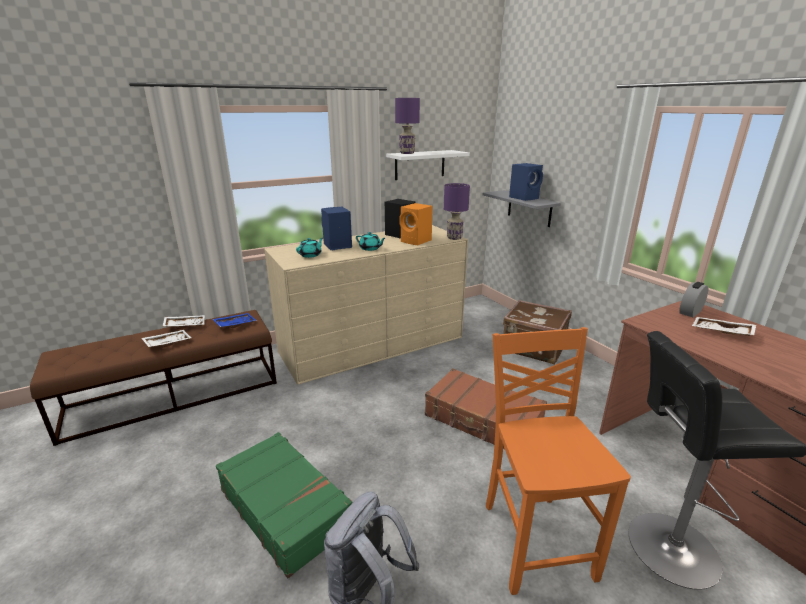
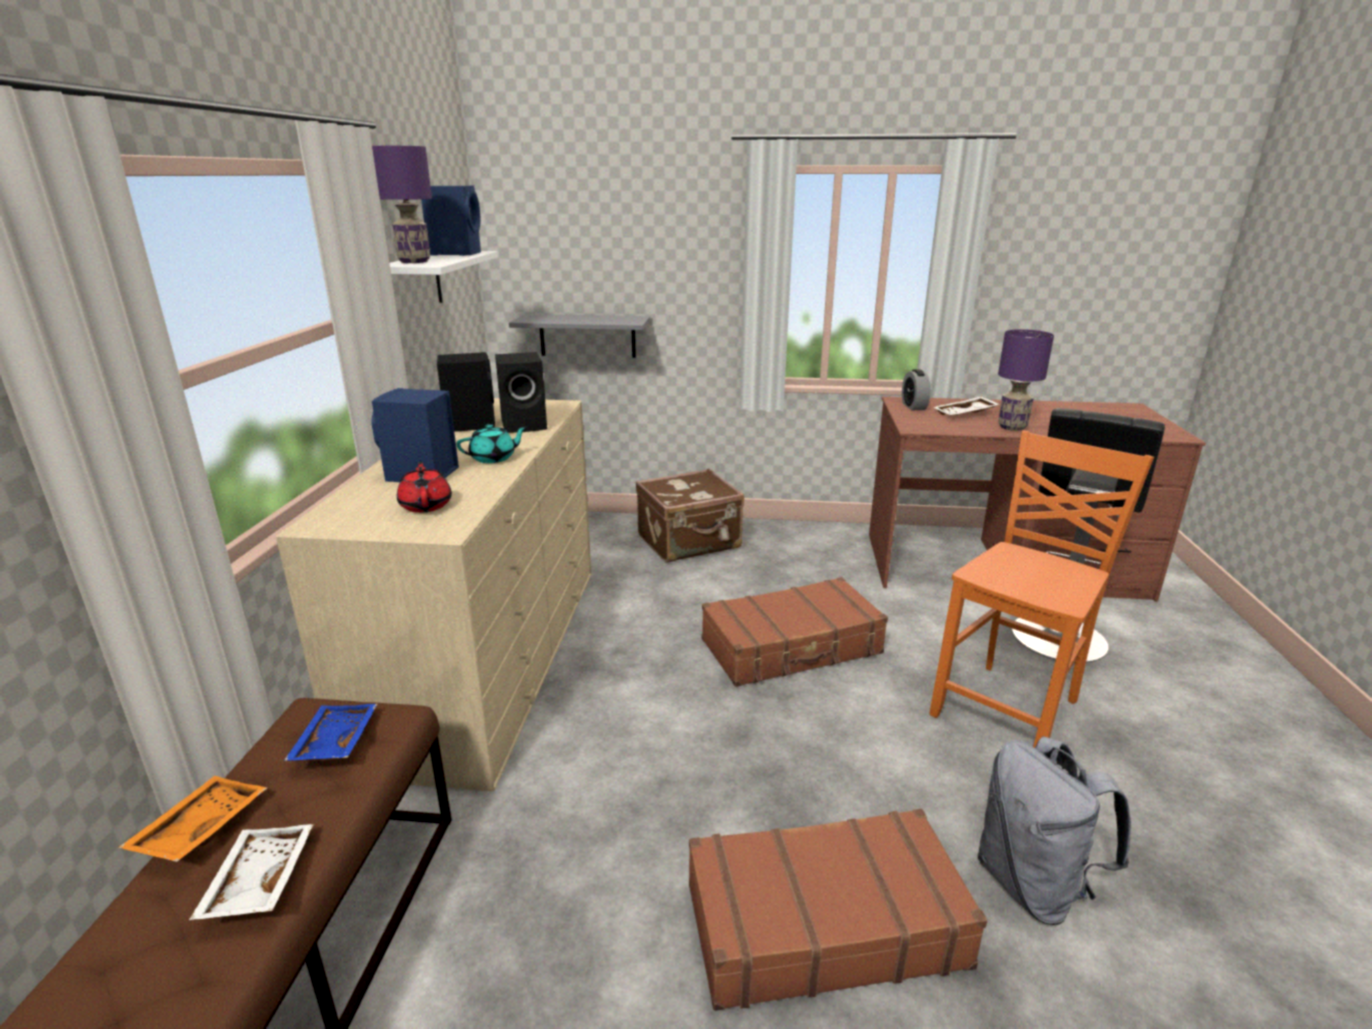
camera: 55 degrees left, 0 degrees up
(185, 325) = (199, 828): white tray -> orange tray
(285, 507) = (822, 923): green suitcase -> brown suitcase
(310, 255) = (426, 505): turquoise teapot -> red teapot
(416, 241) = (526, 425): orange speaker -> black speaker
(454, 238) = (561, 404): purple table lamp -> purple table lamp (1012, 427)
(524, 198) = (591, 318): blue speaker -> blue speaker (456, 253)
(535, 539) = (1010, 709): orange chair -> orange chair turned 105 degrees clockwise

